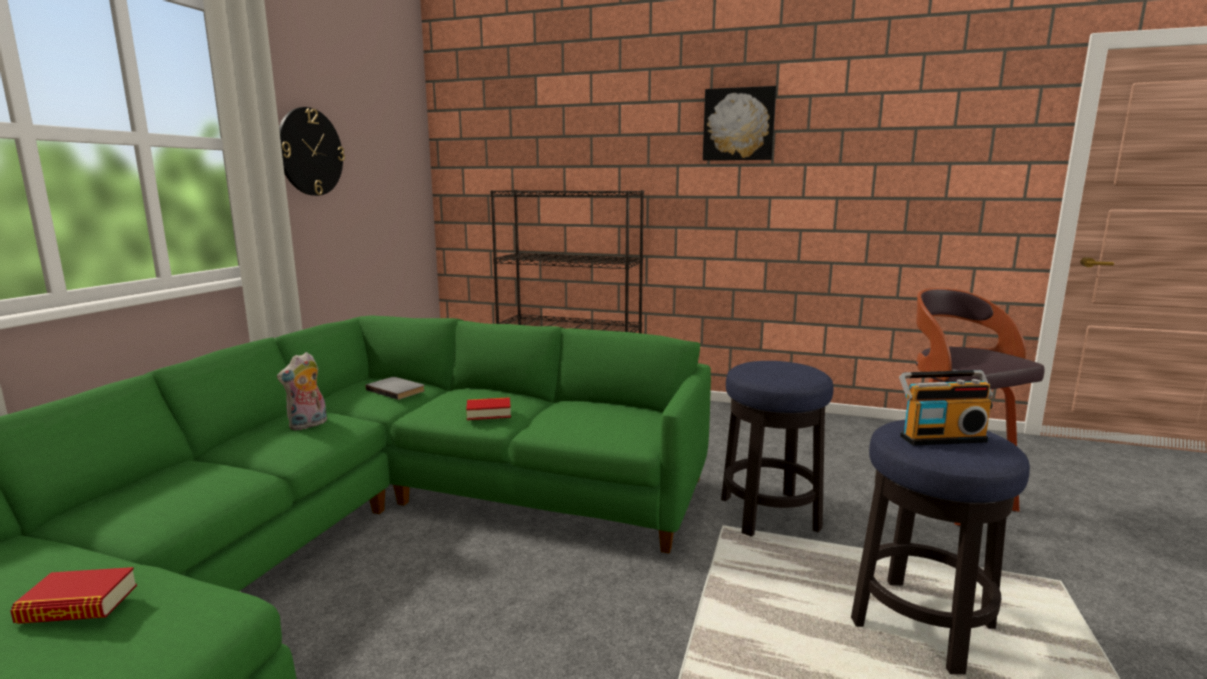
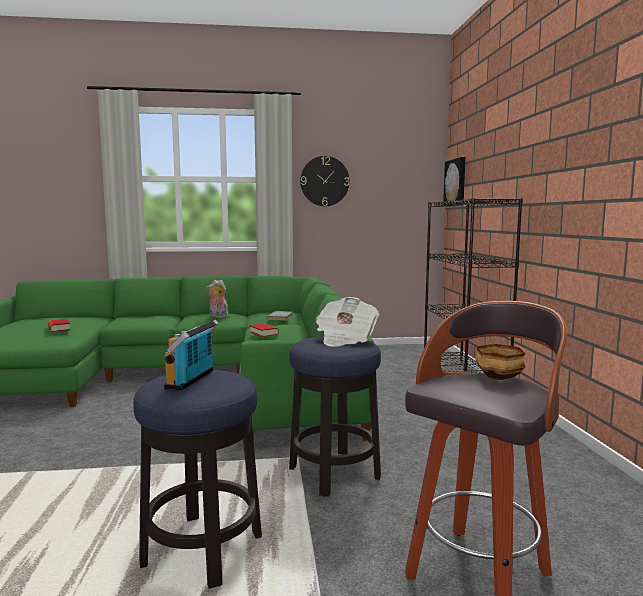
camera: 65 degrees right, 5 degrees down
(739, 124) = (583, 123): picture -> picture (456, 182)
(767, 365) = (345, 339): none -> newspaper
(940, 437) = (193, 380): radio -> radio turned 45 degrees clockwise
(955, 348) = (500, 378): none -> bowl

